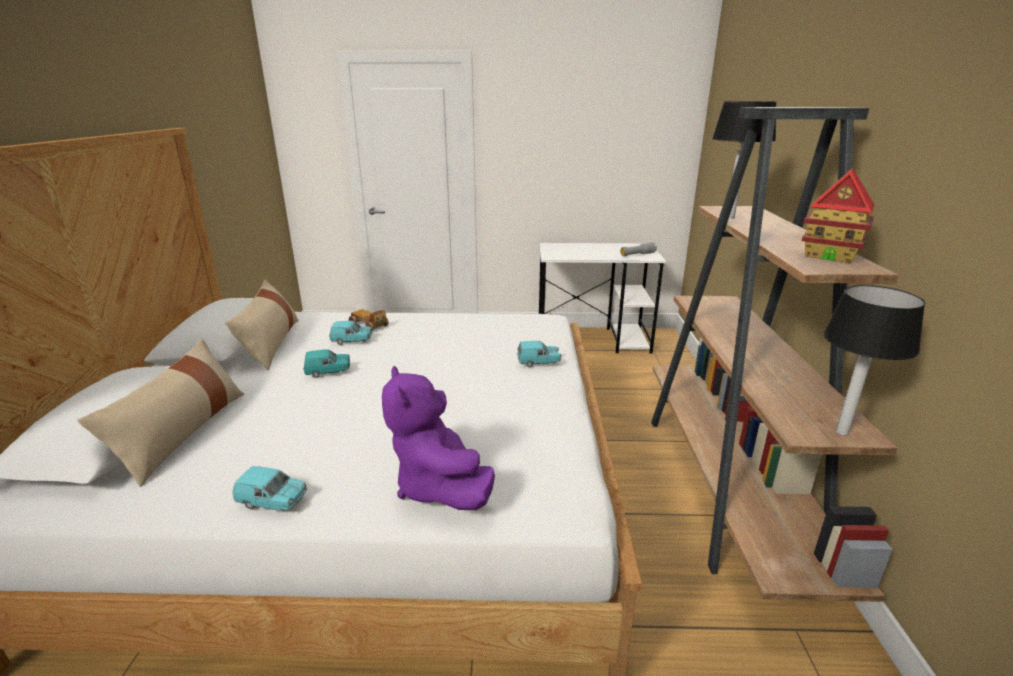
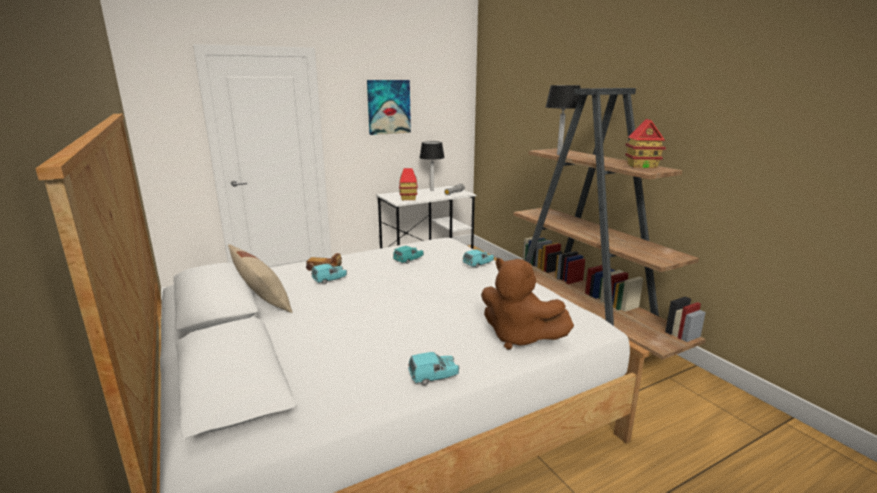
camera: 30 degrees left, 5 degrees down
(183, 433) = (292, 366): beige pillow -> none
(328, 372) = (344, 302): turquoise toy car -> turquoise toy car (408, 260)
(438, 486) = (519, 337): purple plush toy -> brown plush toy
(566, 129) = (388, 107): none -> picture
(568, 253) = (408, 198): none -> toy house
(842, 432) = (673, 257): table lamp -> table lamp (432, 190)

